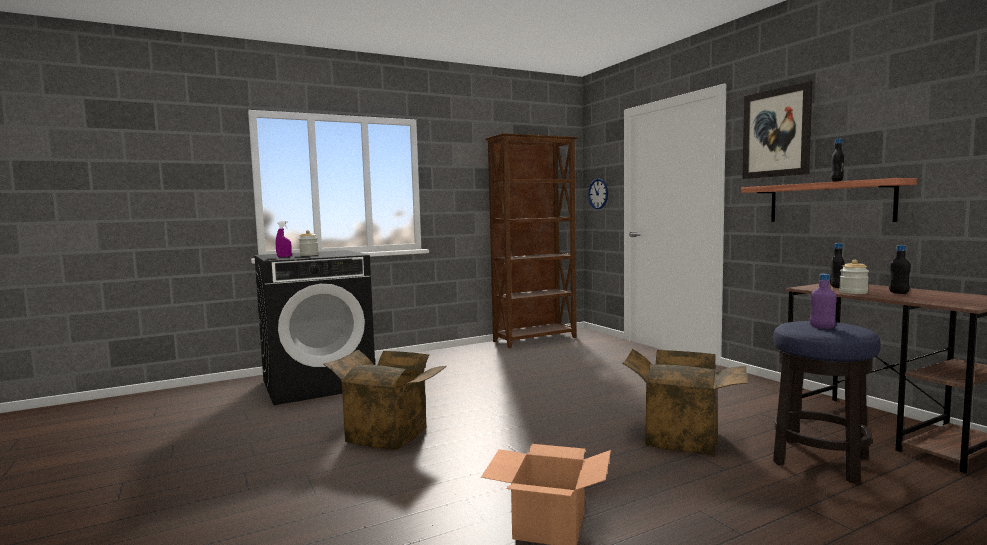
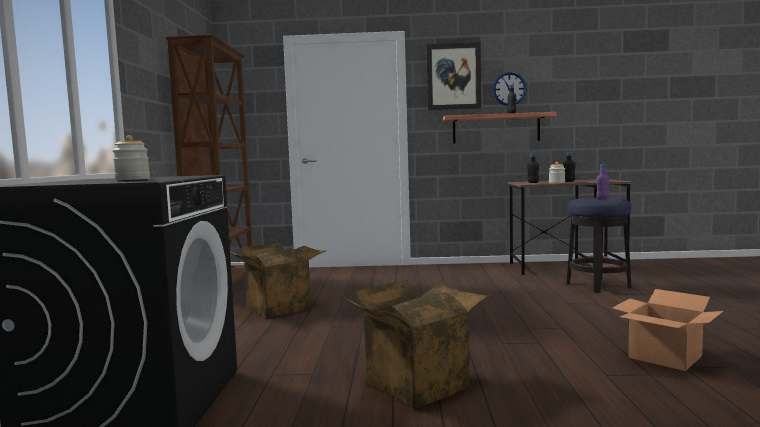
camera: 60 degrees left, 0 degrees up
(284, 256) = (114, 181): purple spray bottle -> none
(598, 193) = (246, 120): wall clock -> wall clock (509, 89)
(683, 437) = (536, 299): cardboard box -> cardboard box (278, 307)

